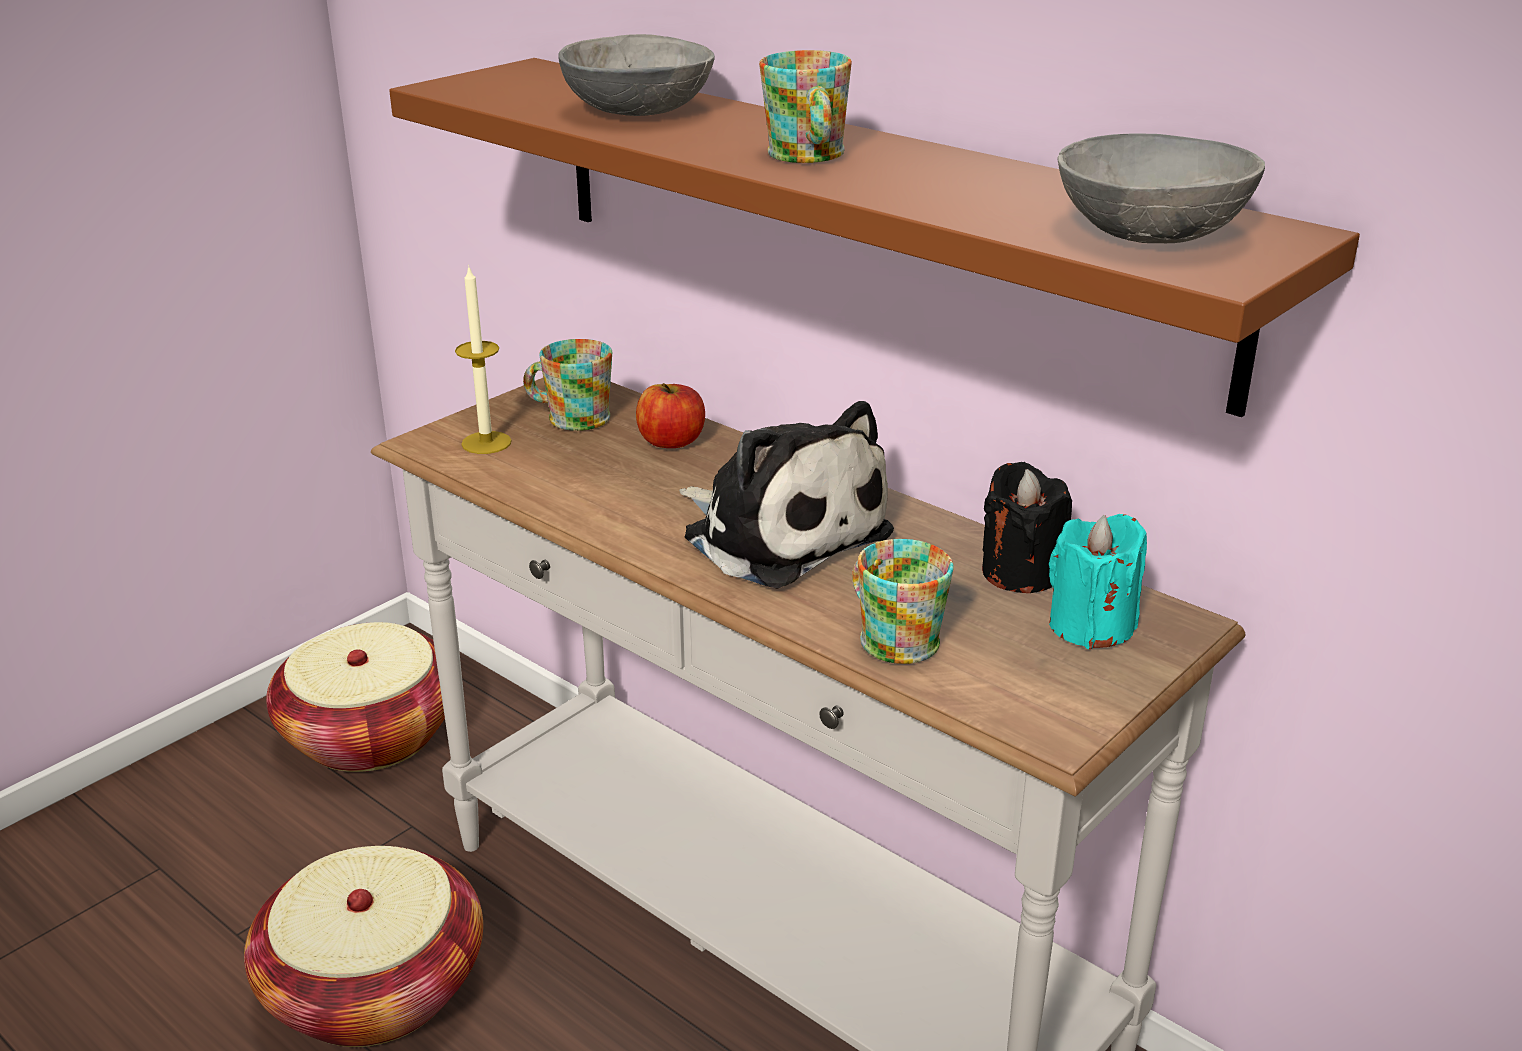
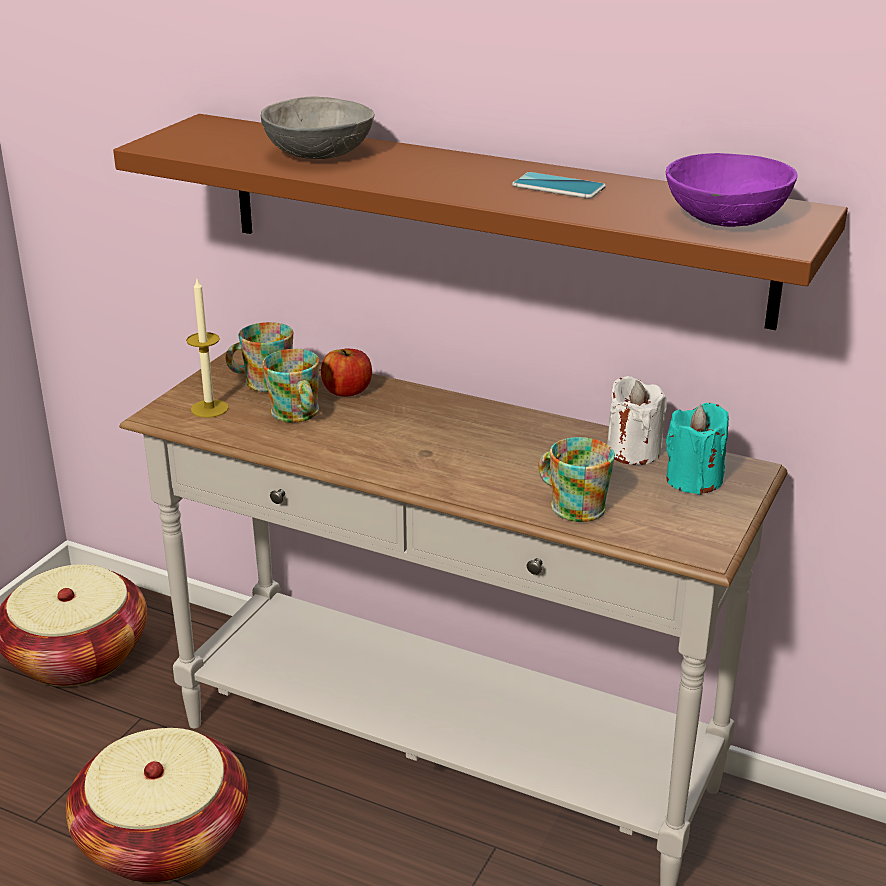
camera: 15 degrees left, 0 degrees up
(780, 533) = (460, 446): plush toy -> none
(807, 156) = (468, 181): mug -> mug (296, 415)
(929, 173) = (558, 187): none -> phone
(1021, 572) = (633, 451): black candle -> white candle
(1154, 231) = (728, 217): grey bowl -> purple bowl

